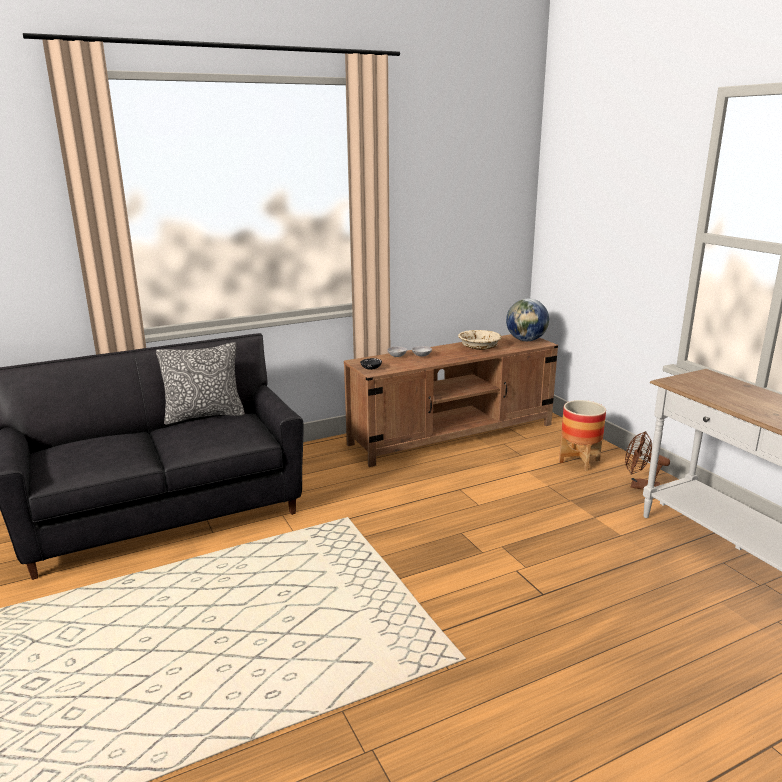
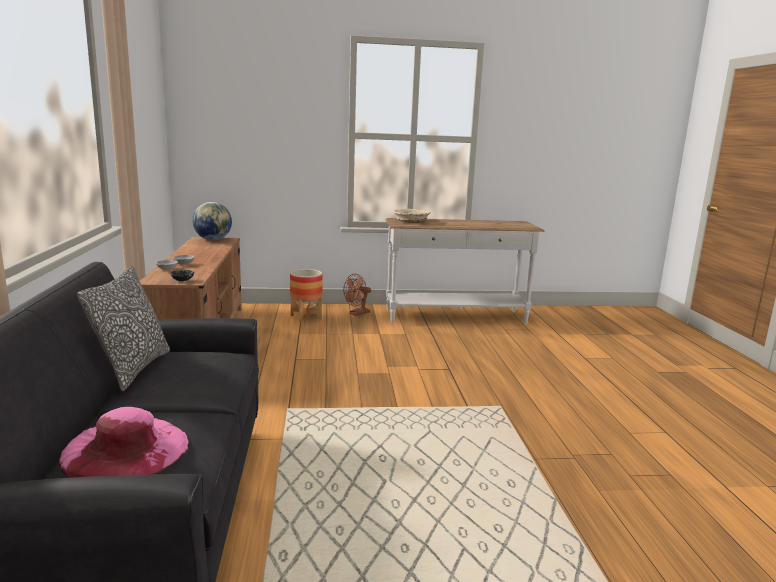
camera: 70 degrees left, 5 degrees down
(79, 450) = (125, 450): none -> pink hat
(479, 346) = (200, 250): beige bowl -> beige bowl (411, 221)

